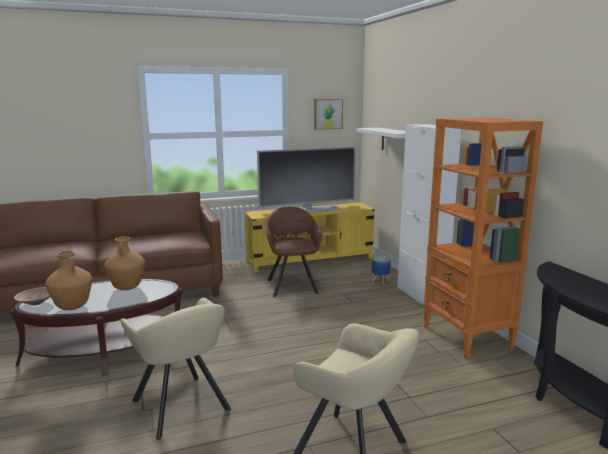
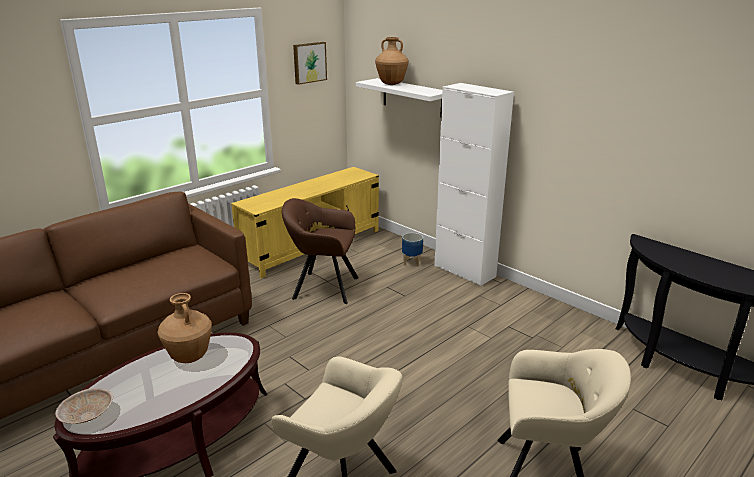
camera: 25 degrees left, 10 degrees up
(72, 307) = (149, 408): brown vase -> brown vase (391, 84)
(292, 285) = (322, 287): brown armchair -> brown armchair turned 45 degrees counterclockwise
(311, 209) = (310, 187): television -> none
(467, 338) = (543, 314): orange bookcase -> none

